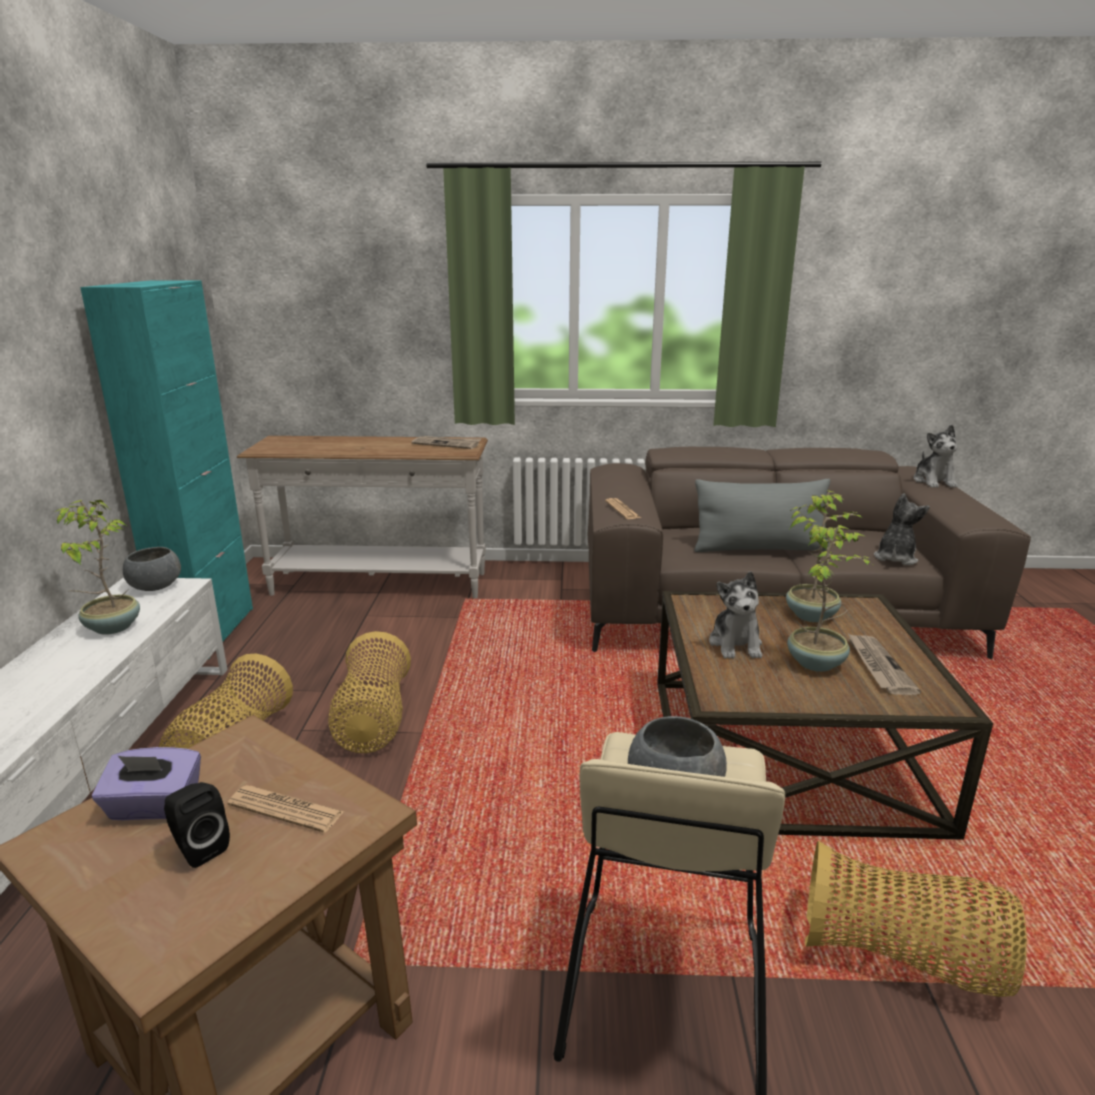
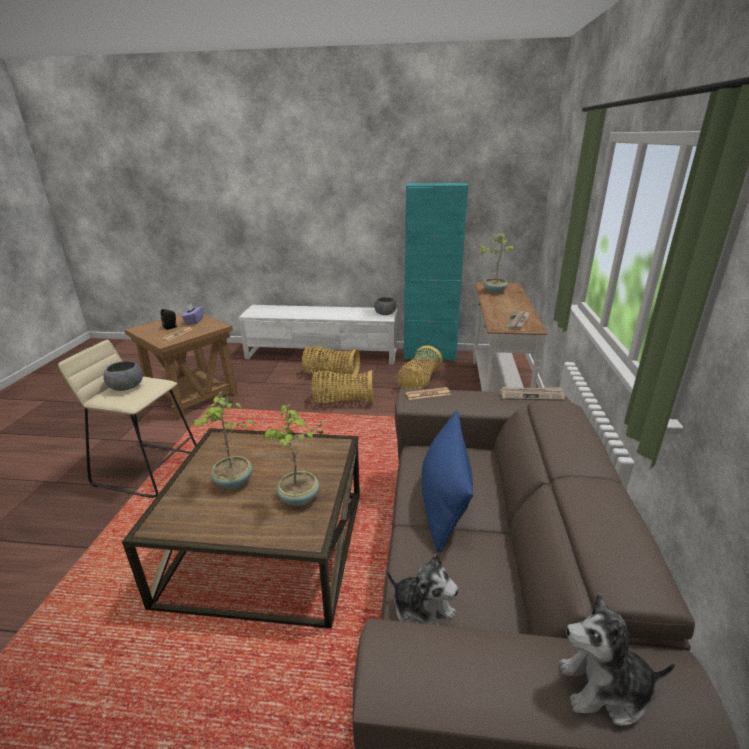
camera: 95 degrees right, 5 degrees up
(111, 627) = (348, 313): potted plant -> potted plant (494, 291)
(736, 644) = (272, 454): plush toy -> none
(759, 548) = (444, 501): grey pillow -> blue pillow
(878, 666) = (214, 510): newspaper -> newspaper (531, 395)
(903, 956) = (106, 544): basket -> basket (418, 383)

